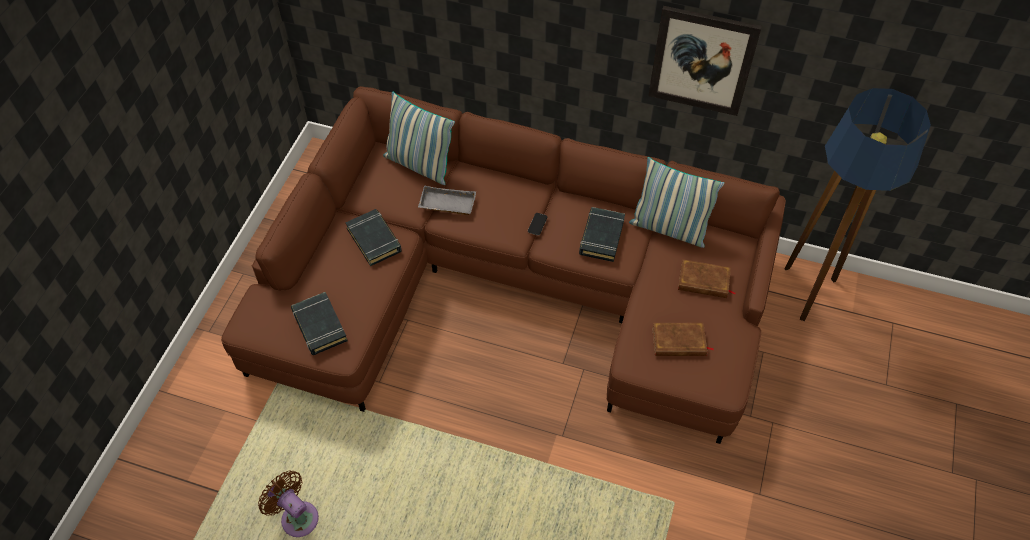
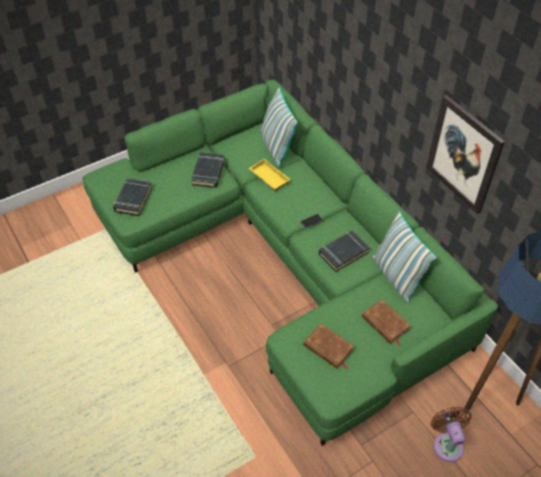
camera: 40 degrees right, 5 degrees down
(297, 516) = (50, 302): brown fan -> brown fan (447, 444)
(446, 205) = (268, 177): grey tray -> yellow tray
(510, 285) = (286, 259): brown sofa -> green sofa

